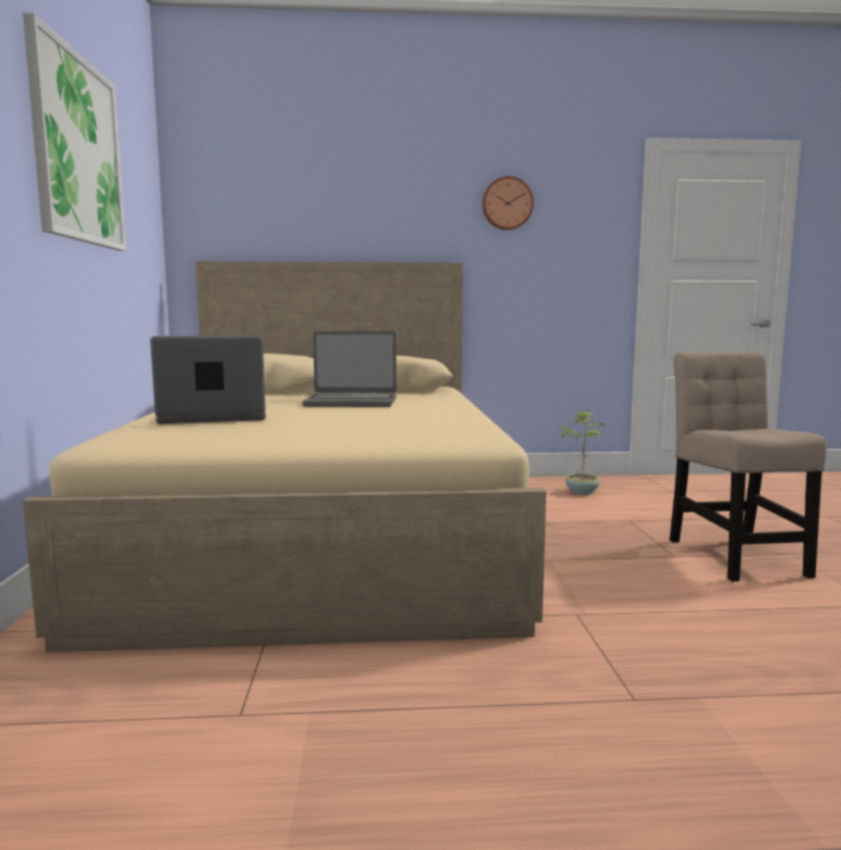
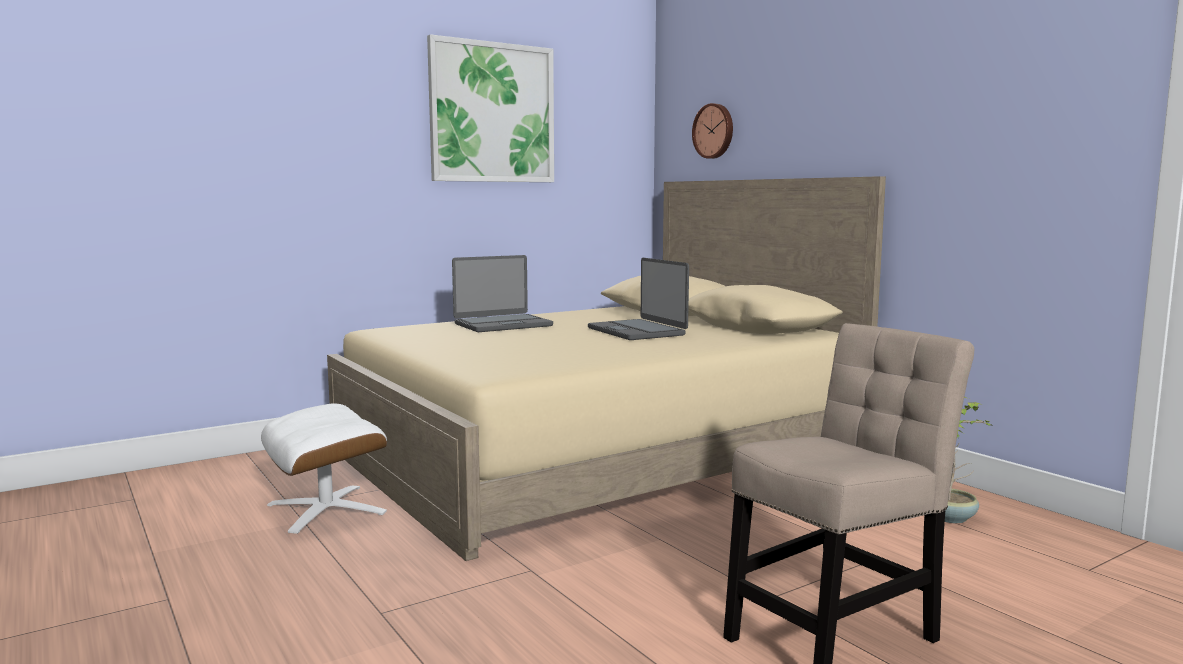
camera: 60 degrees right, 0 degrees up
(213, 417) = (502, 325): laptop -> laptop turned 105 degrees clockwise
(285, 688) = (327, 508): none -> white ottoman
(507, 203) = (948, 91): wall clock -> wall clock (714, 131)

